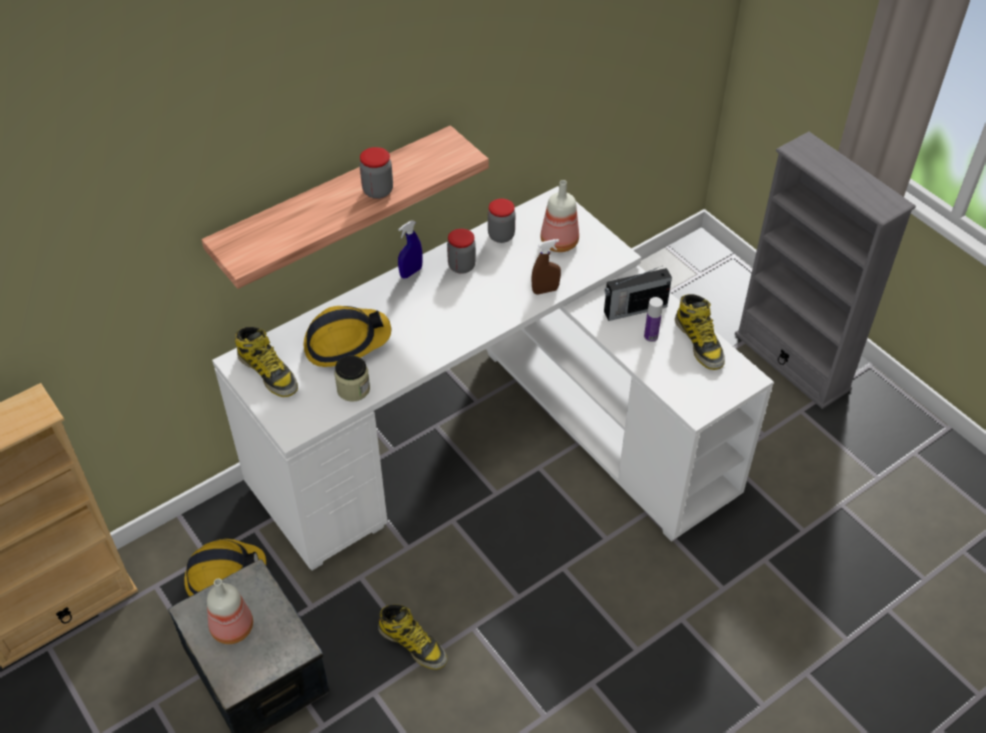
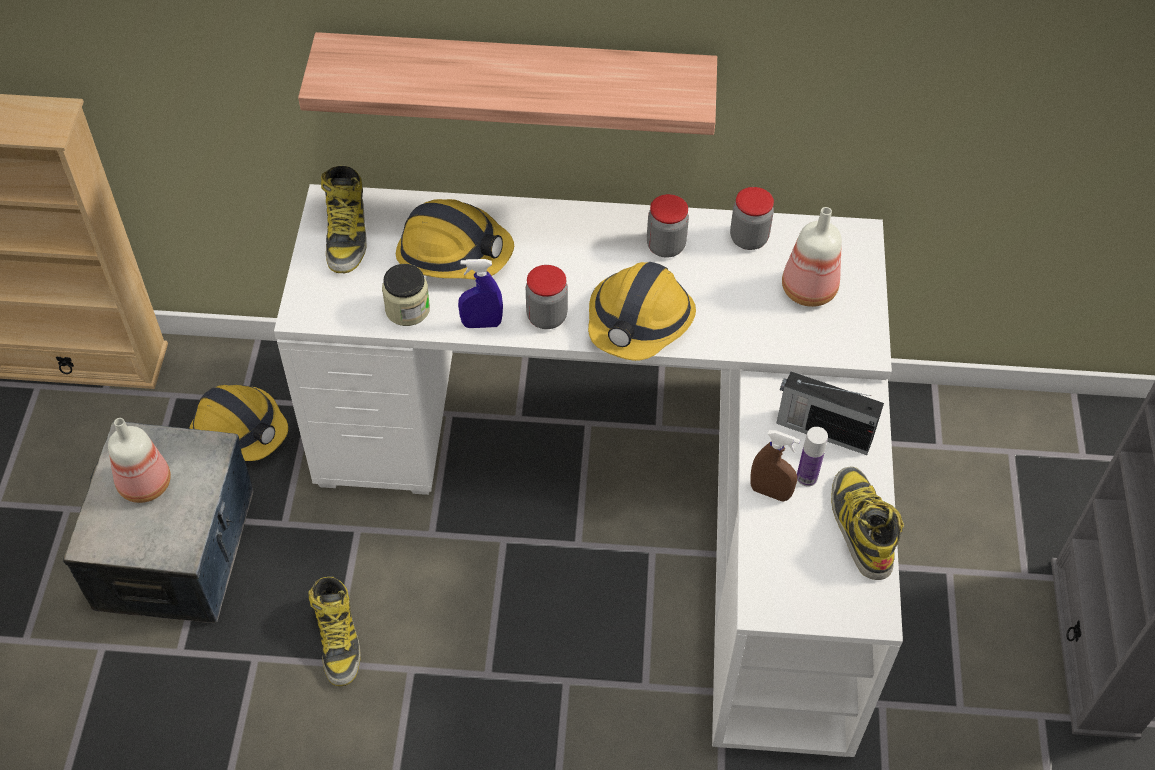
camera: 40 degrees right, 5 degrees up
(378, 191) = (547, 86): jar -> jar (547, 317)
(411, 272) = (603, 218): blue spray bottle -> blue spray bottle (481, 324)
(490, 313) = (639, 322): none -> hard hat
(545, 290) = (730, 336): brown spray bottle -> brown spray bottle (770, 492)
(699, 342) = (860, 526): boot -> boot turned 150 degrees clockwise

